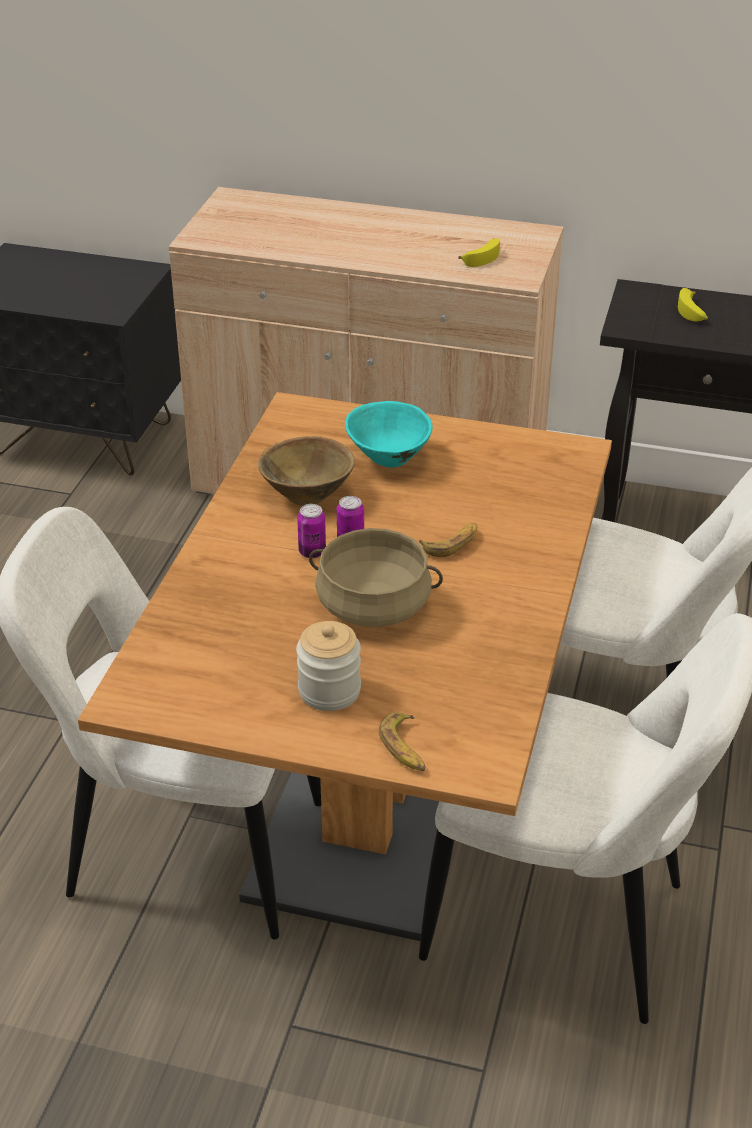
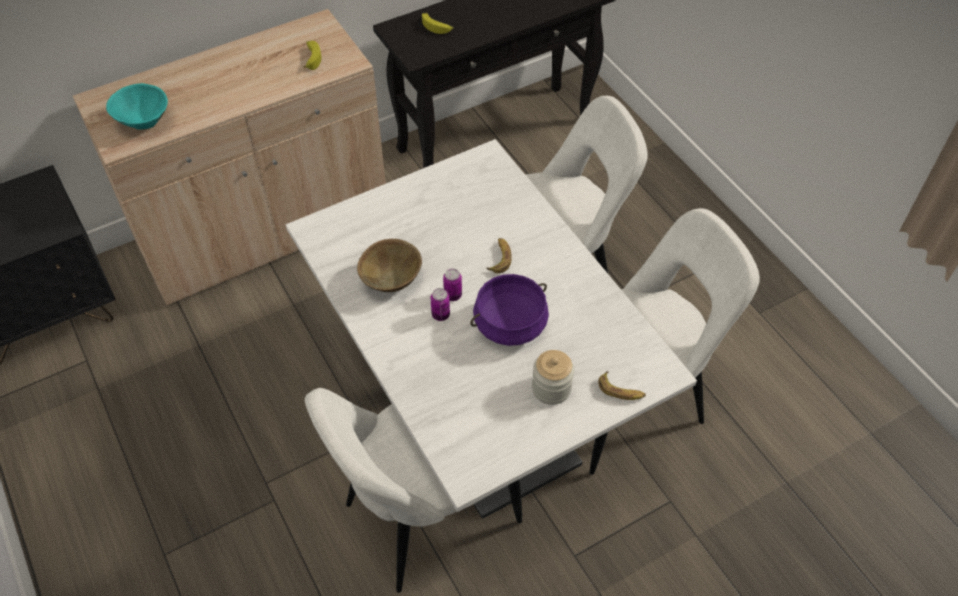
camera: 45 degrees left, 15 degrees up
(374, 605) = (510, 323): beige cooking pot -> purple cooking pot
(376, 795) = (479, 409): brown dining table -> white dining table
(388, 457) = (402, 226): turquoise bowl -> turquoise bowl (143, 122)

